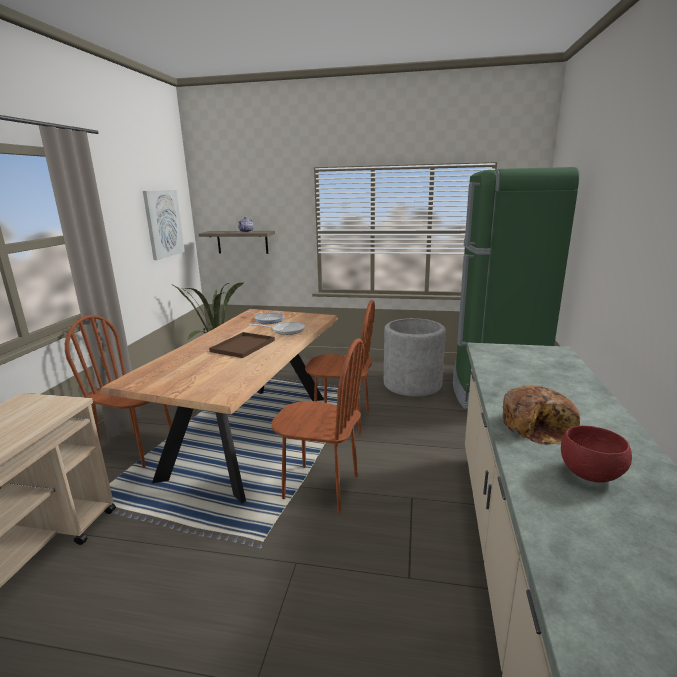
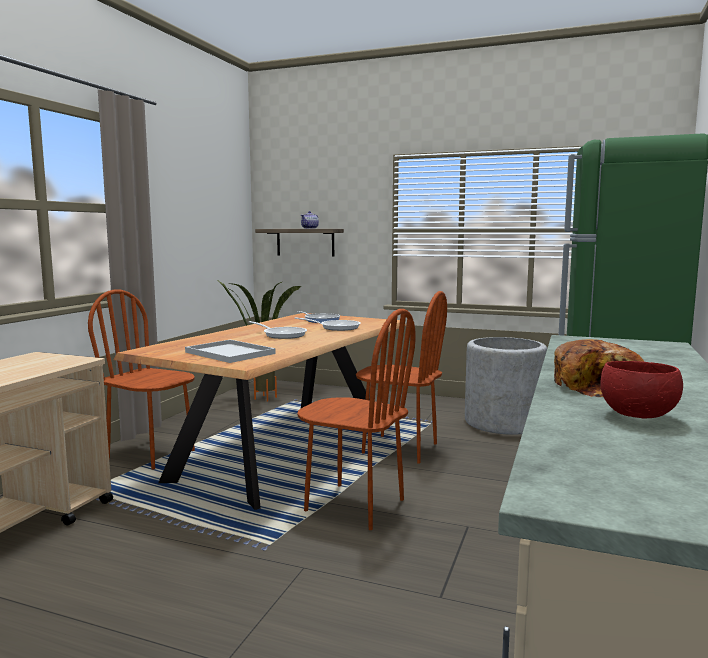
camera: 10 degrees right, 10 degrees down
(163, 223) = (216, 213): picture -> none
(208, 378) = (231, 353): none -> white tray
(243, 345) = (282, 335): brown tray -> frying pan

